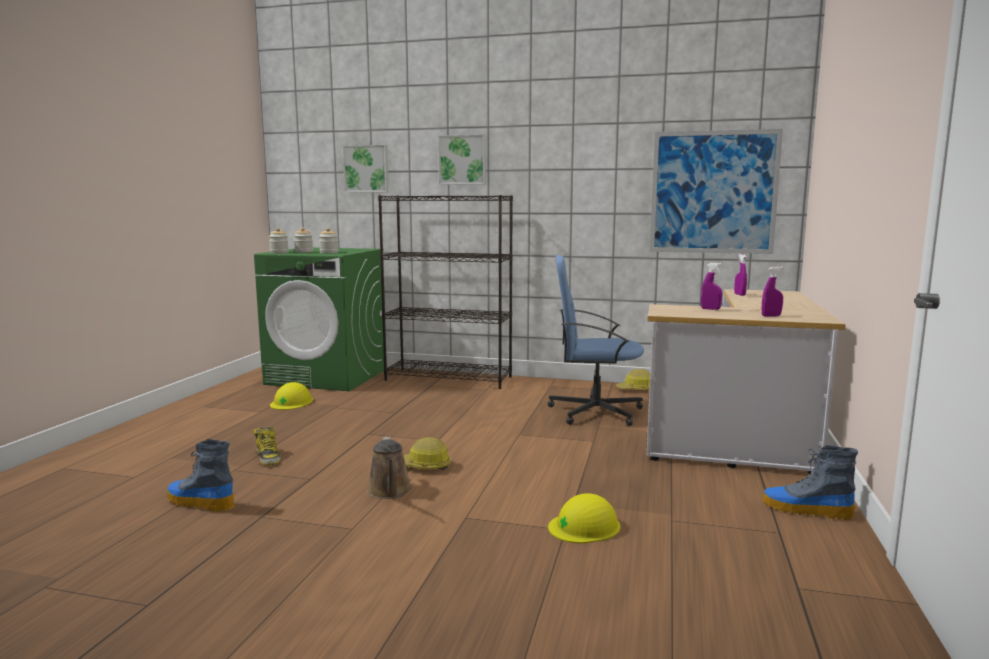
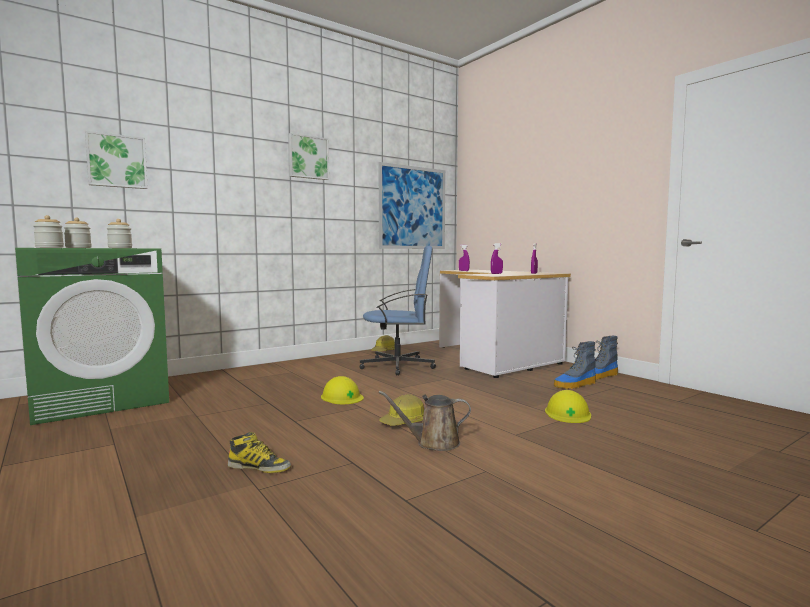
camera: 50 degrees left, 5 degrees down
(199, 502) = (315, 524): boot -> boot (575, 385)
(291, 402) = (129, 426): yellow hard hat -> yellow hard hat (342, 397)
(390, 491) = (433, 443): brown watering can -> brown watering can turned 150 degrees clockwise
(449, 378) = (238, 373): black bookcase -> none
(463, 160) = (230, 165): picture -> picture (308, 157)
(594, 412) = (399, 366): blue office chair -> blue office chair turned 135 degrees counterclockwise

